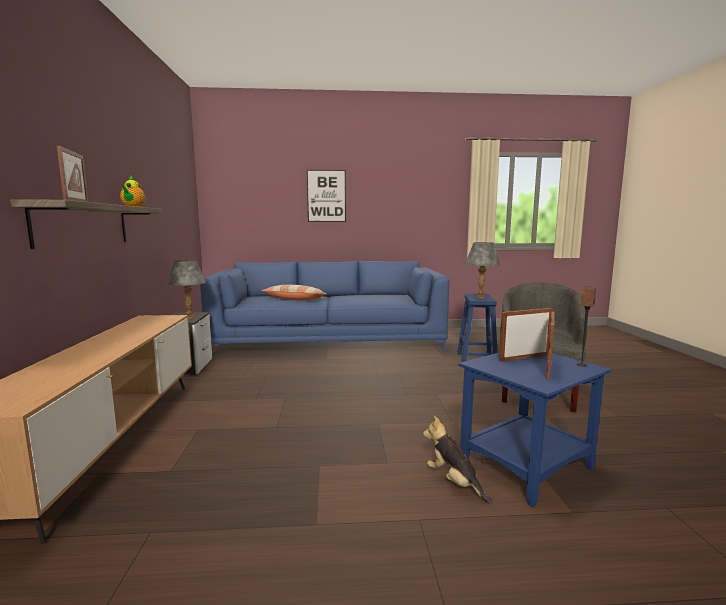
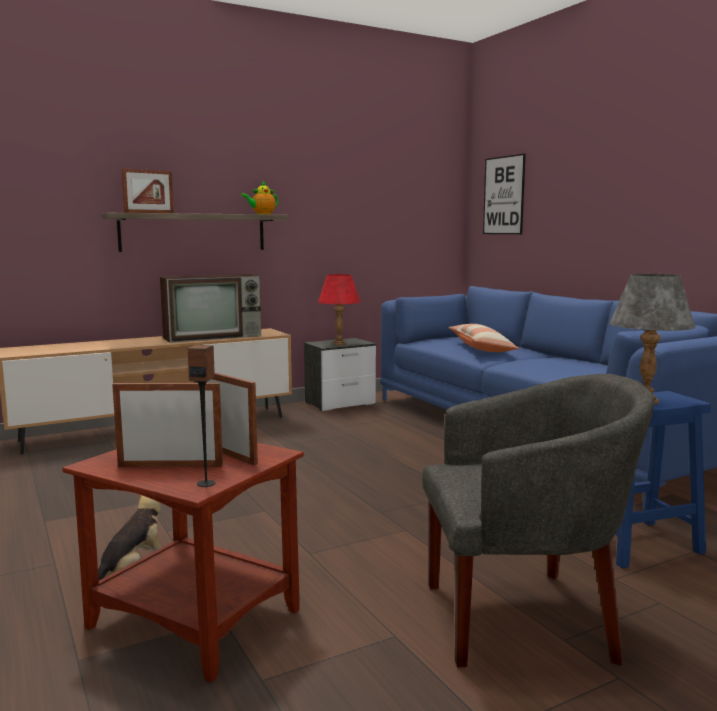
camera: 65 degrees right, 0 degrees up
(138, 330) = (214, 336): none -> television
(189, 317) = (339, 344): grey table lamp -> red table lamp
(326, 196) = (608, 180): picture -> picture (503, 195)
(527, 467) = (192, 620): blue side table -> brown side table

